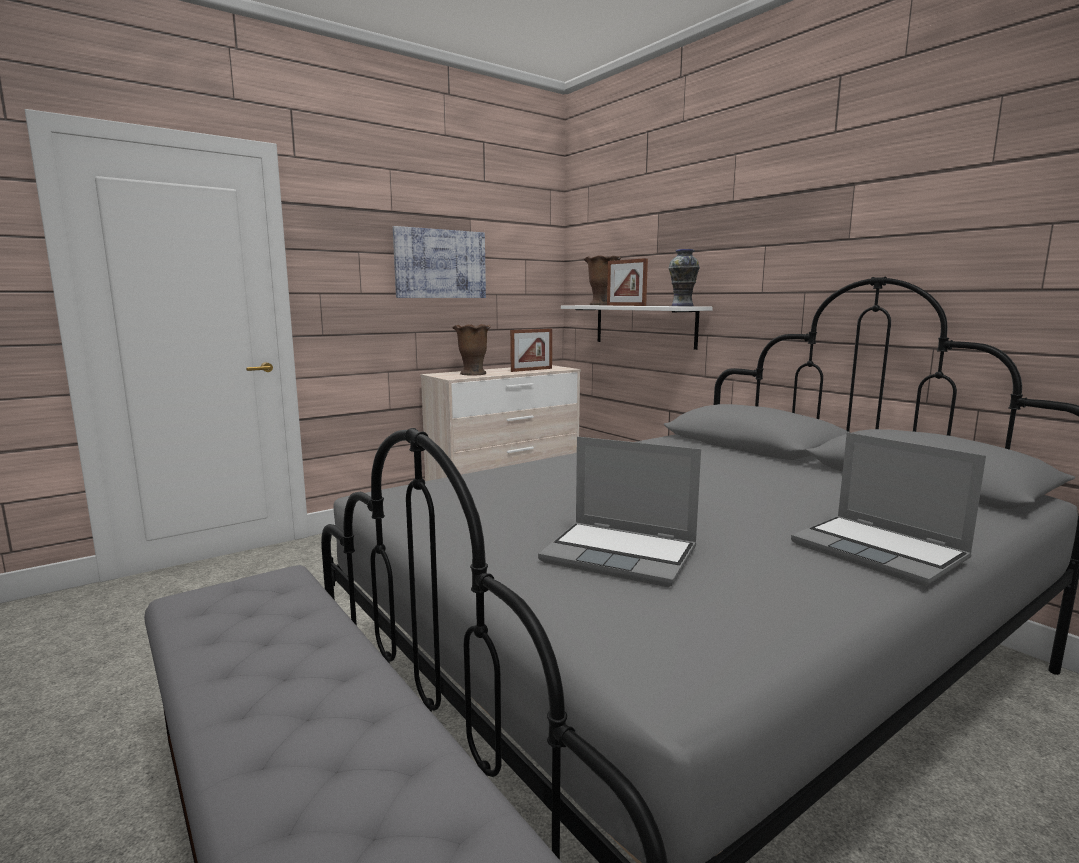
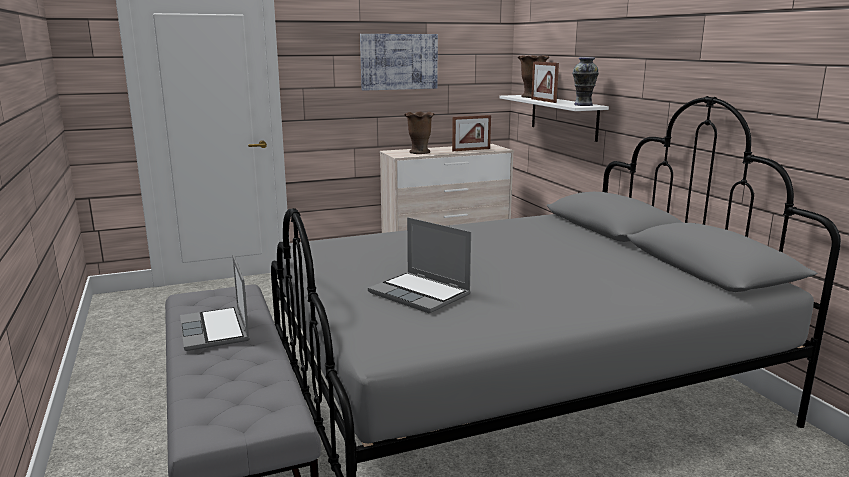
camera: 15 degrees right, 5 degrees up
(881, 552) = (590, 309): laptop -> laptop (216, 330)

